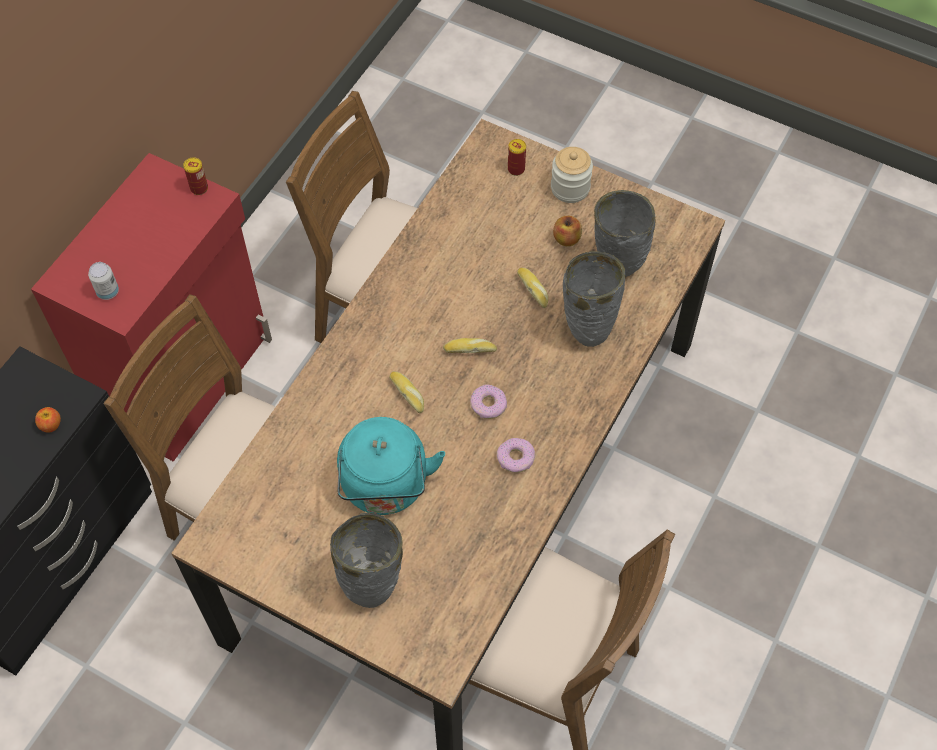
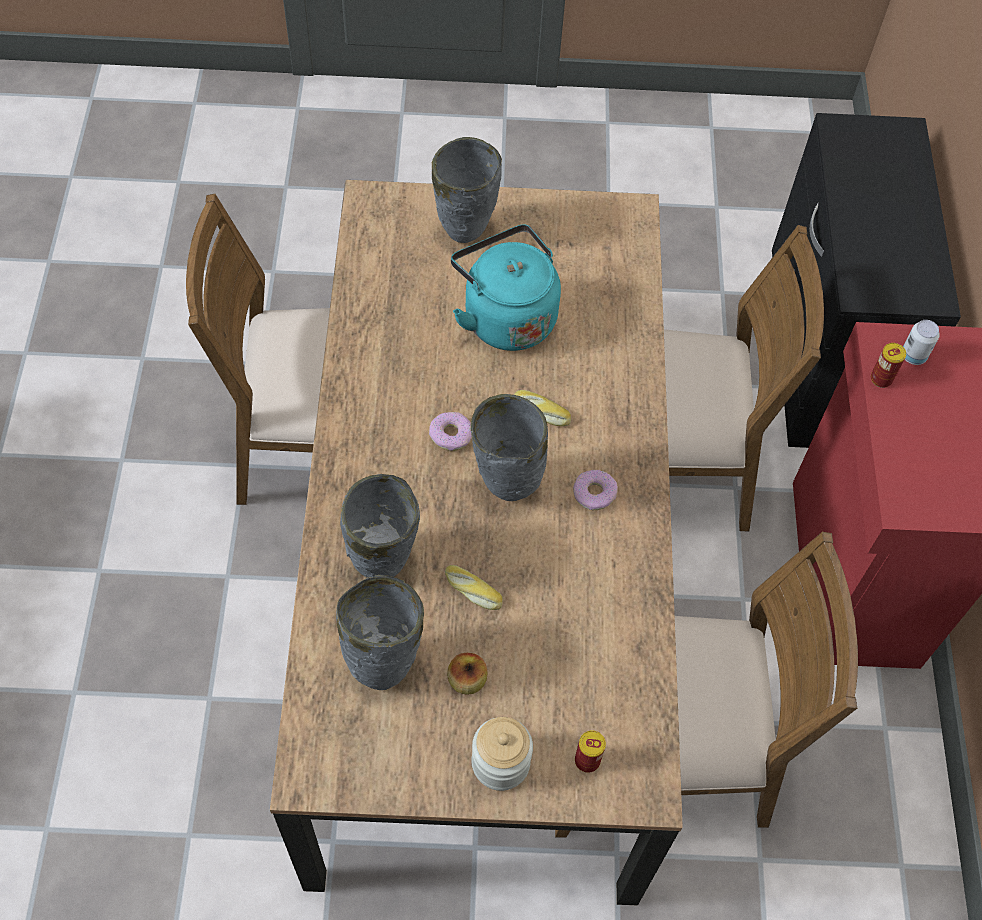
camera: 150 degrees right, 0 degrees up
(51, 425) = (860, 261): apple -> none
(199, 188) = (931, 514): can -> can (881, 379)
(470, 349) = (505, 487): bread -> grey vase
(516, 458) = (393, 393): donut -> donut (594, 493)

